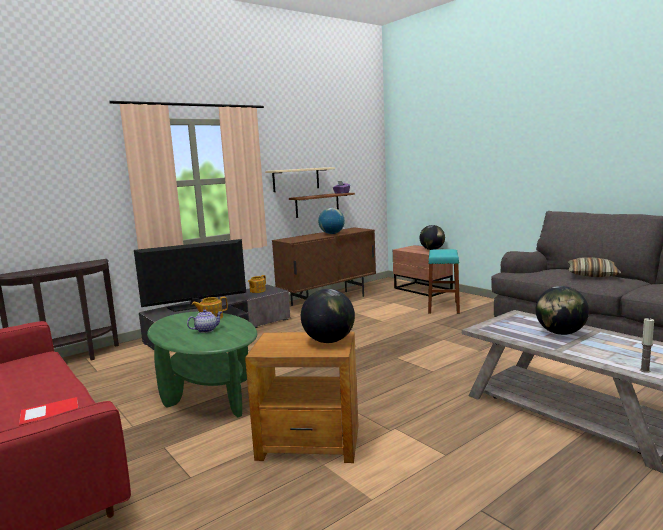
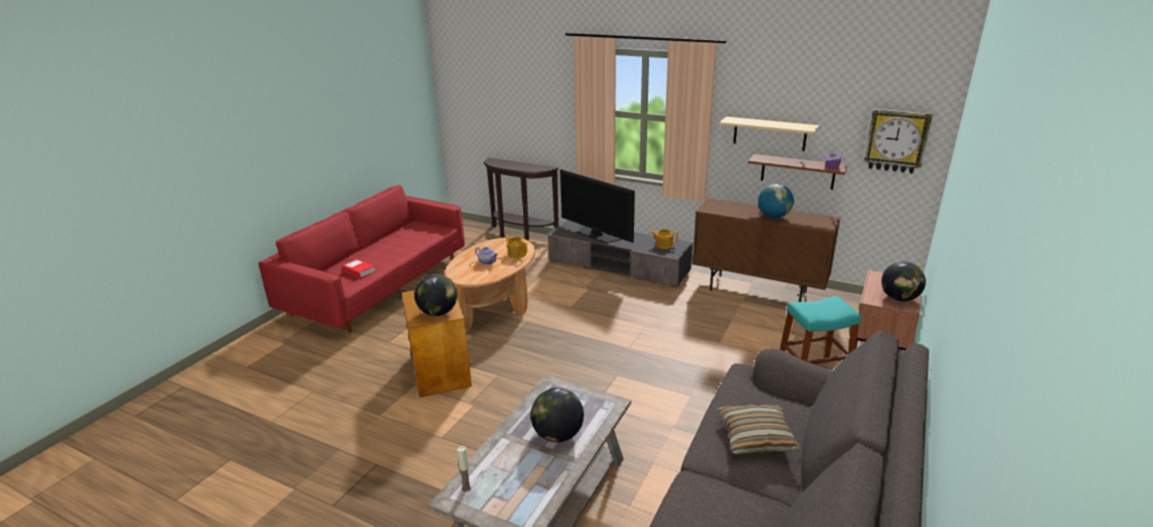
camera: 65 degrees right, 15 degrees up
(208, 393) = (495, 307): green coffee table -> brown coffee table
(362, 170) = (896, 140): none -> wall clock

